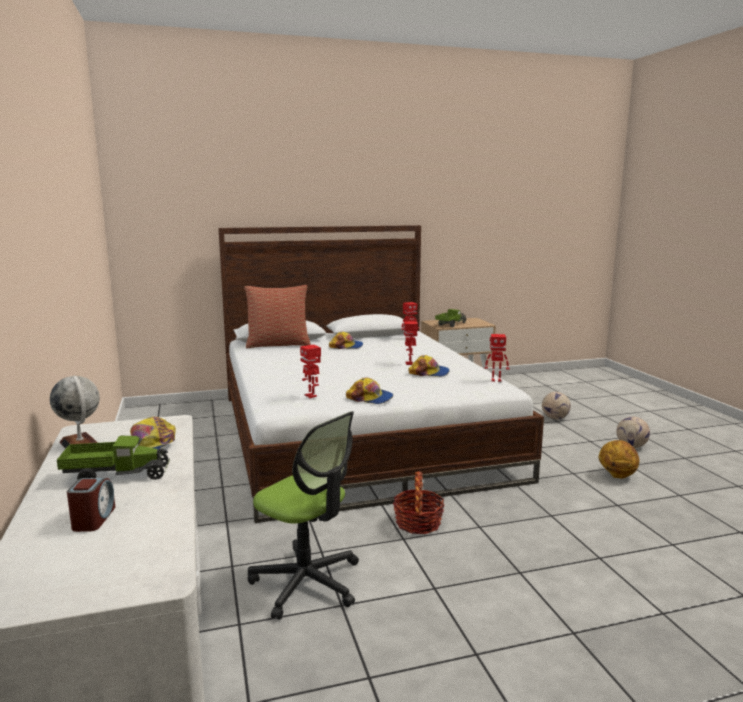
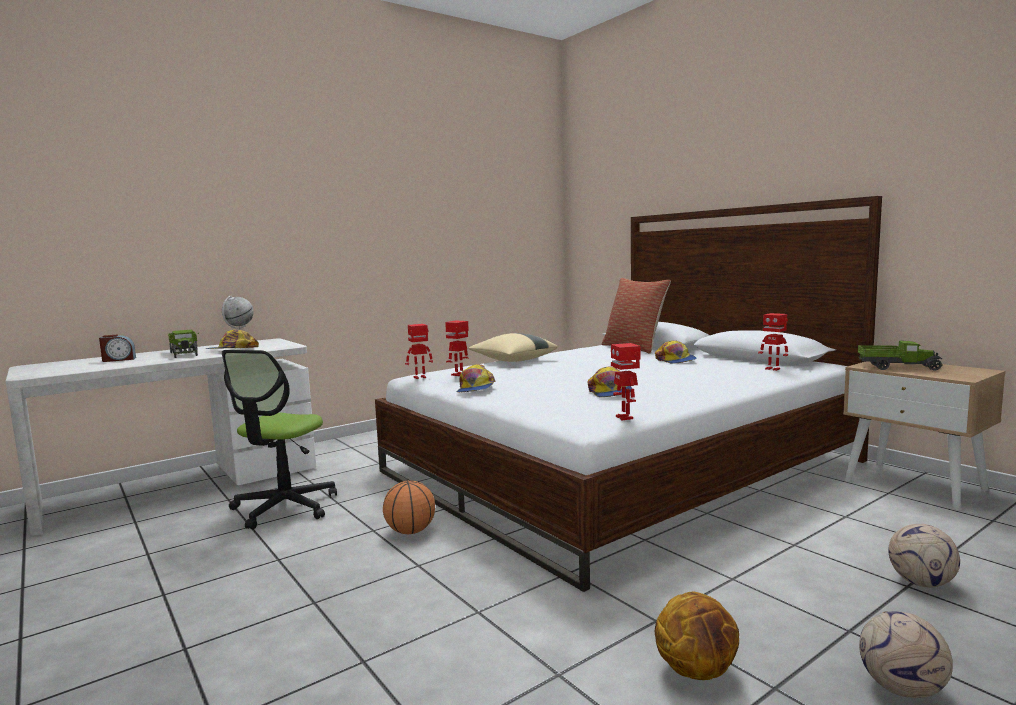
camera: 70 degrees right, 5 degrees down
(266, 376) = (512, 361): none -> beige pillow
(410, 363) = (639, 383): toy robot -> toy robot (420, 378)
(418, 523) = (410, 531): basket -> basketball

